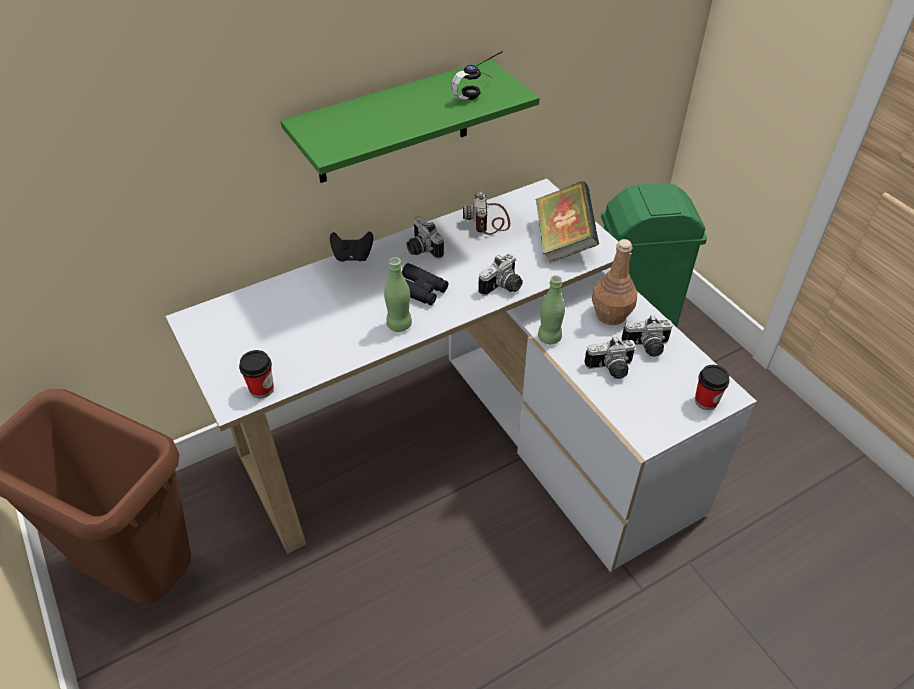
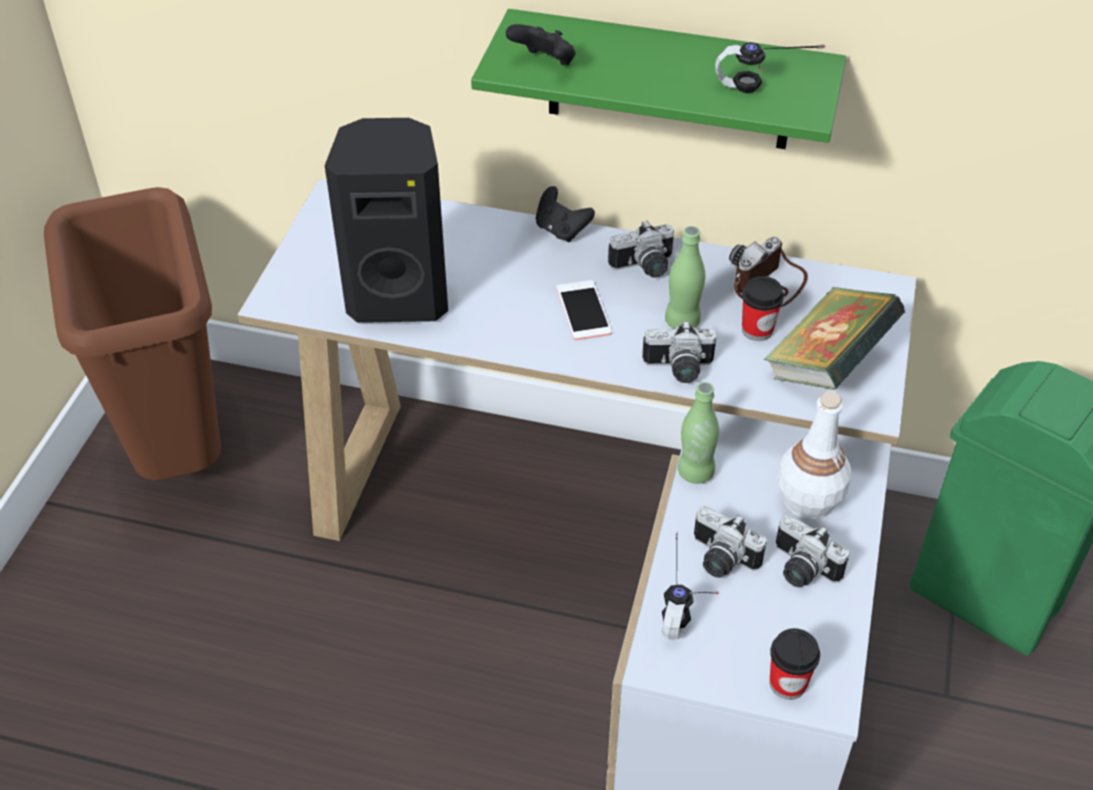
camera: 45 degrees right, 0 degrees up
(261, 389) = (311, 306): cup -> cup (757, 330)
(308, 348) = (399, 296): none -> black speaker
(348, 137) = (544, 63): none -> black game controller
(399, 324) = (514, 333): green bottle -> green bottle (682, 321)
(419, 290) = (583, 311): black binoculars -> phone
(421, 249) = (645, 268): camera -> camera turned 120 degrees counterclockwise
(611, 315) = (808, 501): brown bottle -> white bottle
(626, 401) = (688, 607): none -> headphones

